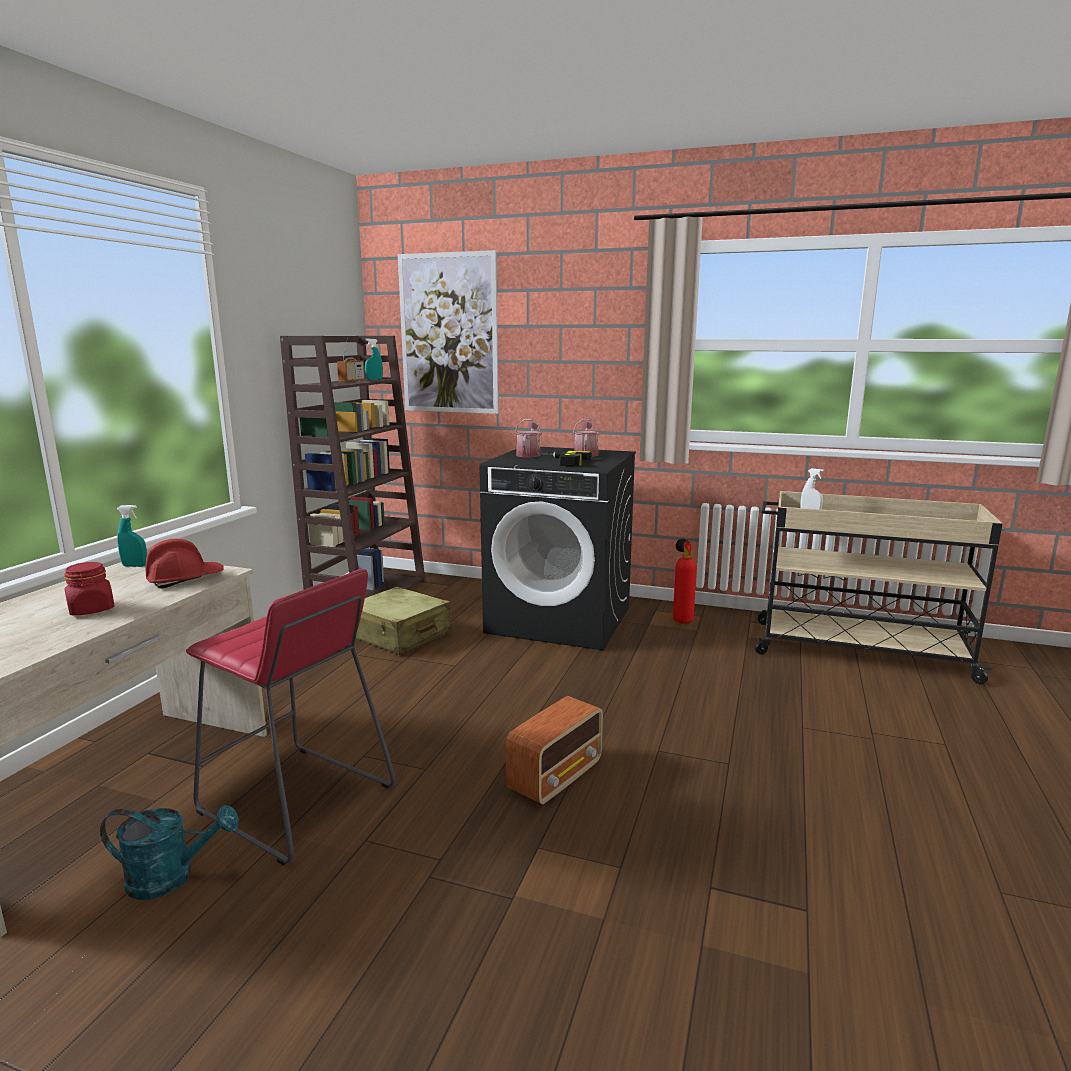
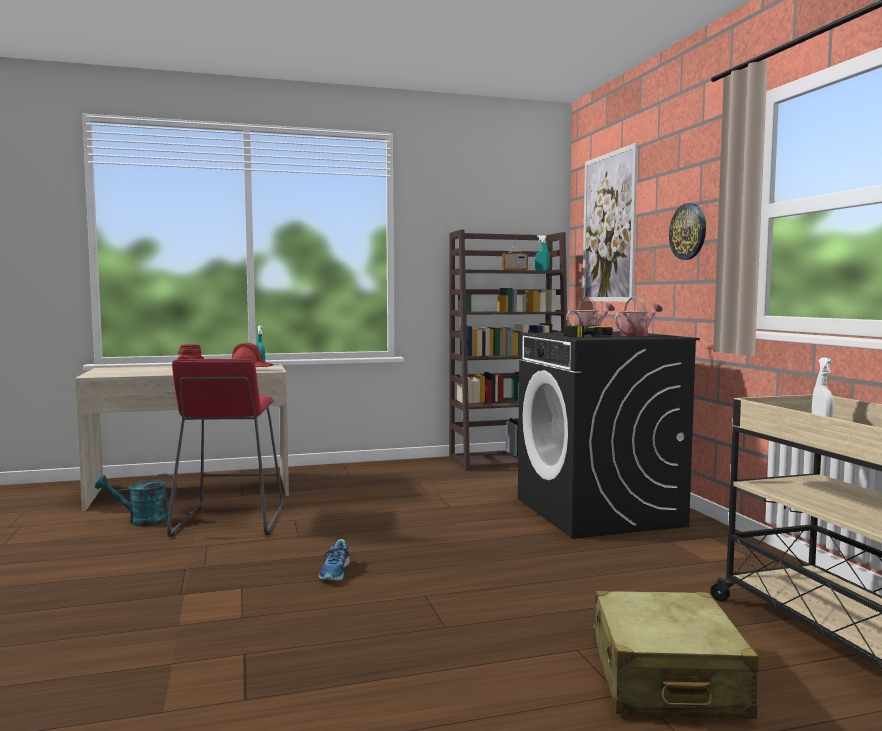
camera: 55 degrees right, 10 degrees down
(172, 877) = (141, 521): turquoise watering can -> turquoise watering can turned 120 degrees clockwise
(399, 635) = (466, 482): beige suitcase -> beige suitcase (666, 679)
(556, 777) = (336, 572): radio -> shoe
(582, 351) = (688, 231): none -> wall clock
(681, 620) = (716, 551): fire extinguisher -> none

